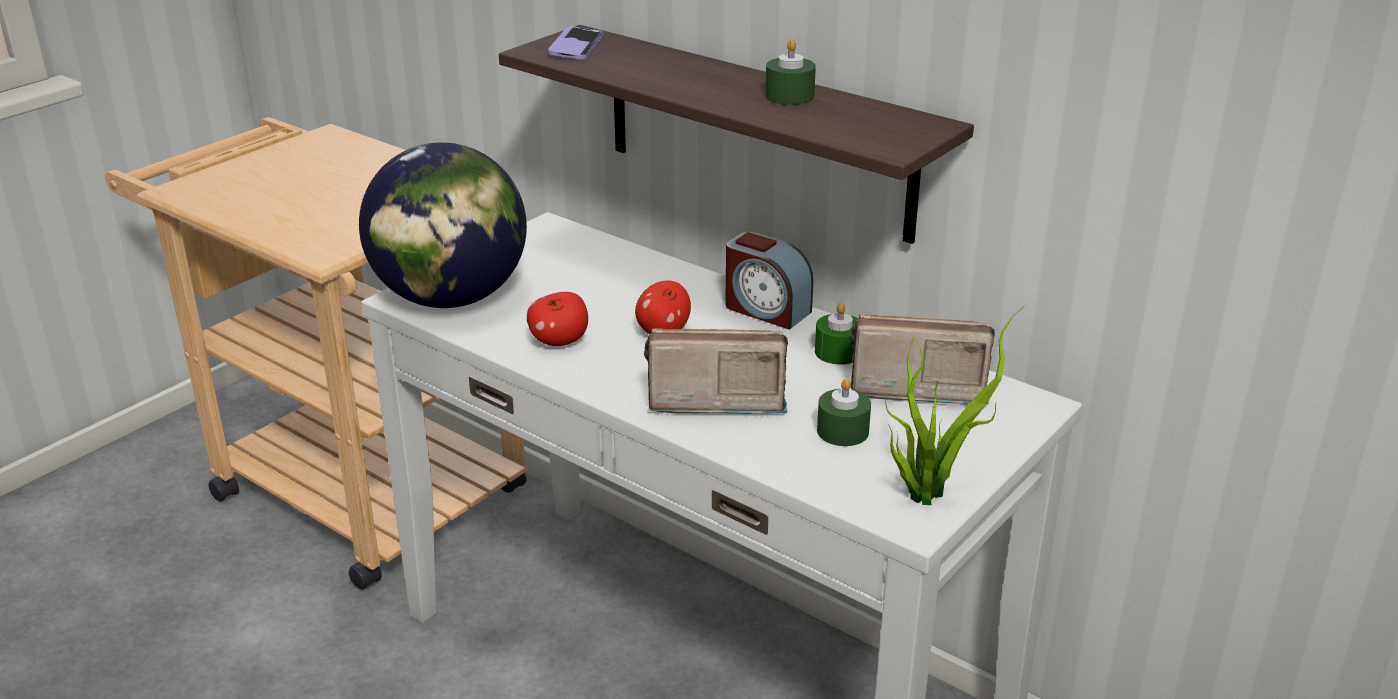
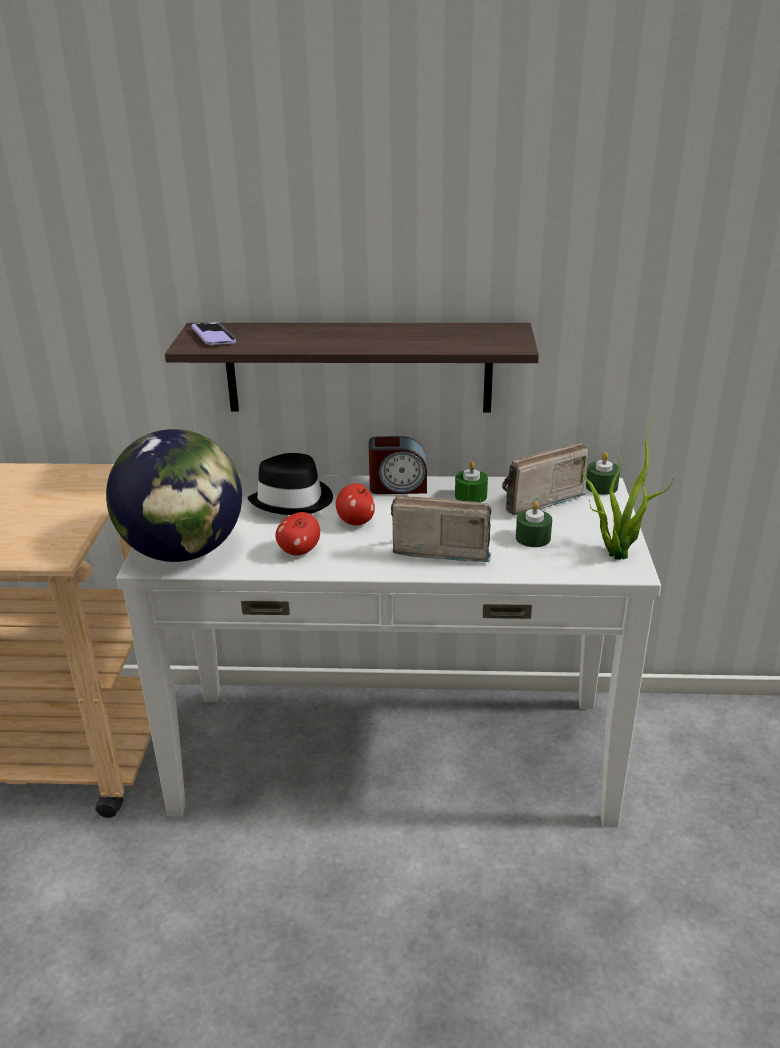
camera: 35 degrees left, 0 degrees up
(629, 284) = (293, 500): none -> black hat
(712, 399) = (439, 548): radio -> radio turned 45 degrees clockwise
(789, 96) = (406, 332): green candle -> green candle (601, 487)

